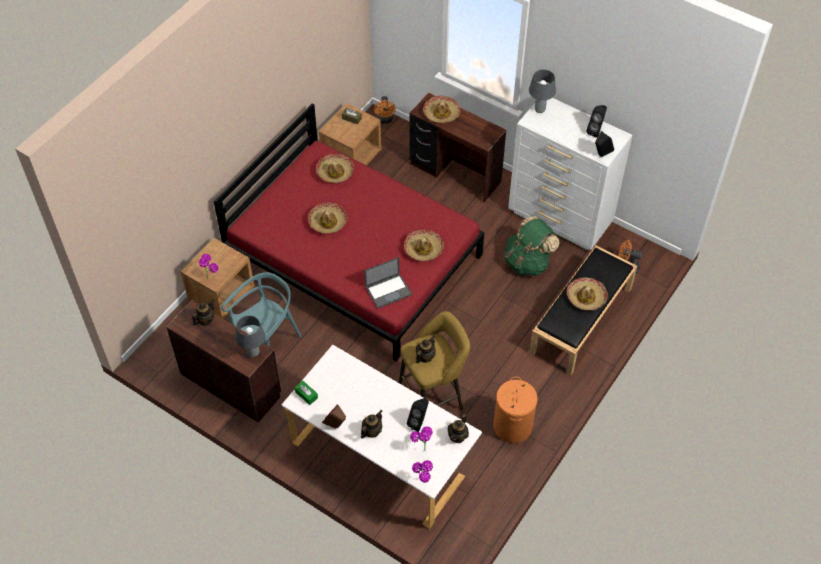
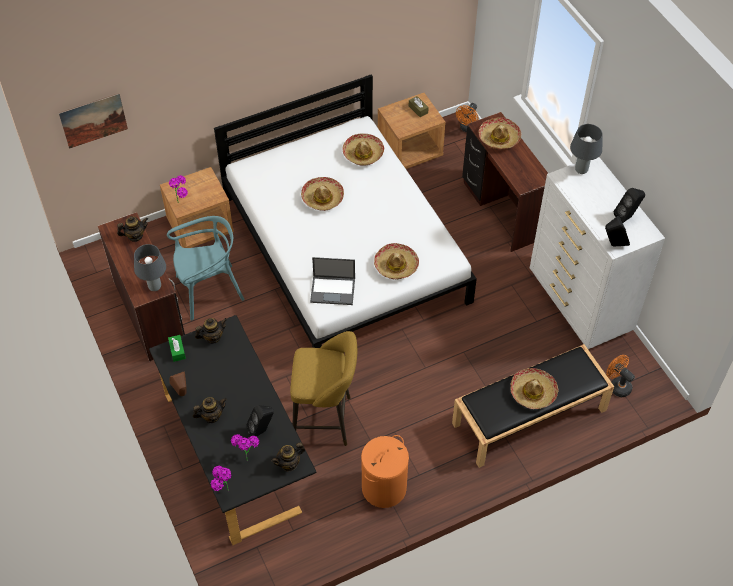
camera: 30 degrees right, 0 degrees up
(127, 235) = (93, 120): none -> picture
(354, 258) = (345, 249): red bed -> white bed
(381, 457) = (237, 451): white desk -> black desk
(425, 357) = (311, 369): teapot -> teapot (212, 337)
(528, 262) = (515, 331): green backpack -> none

